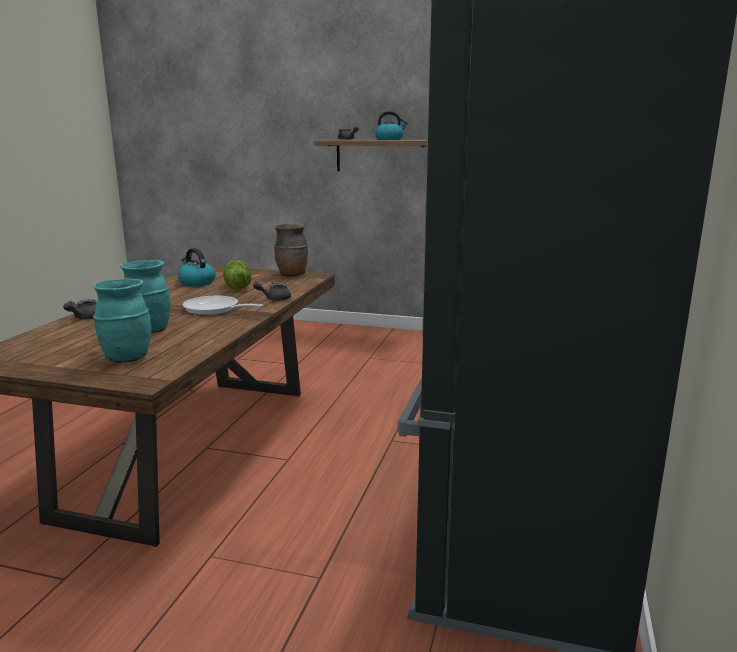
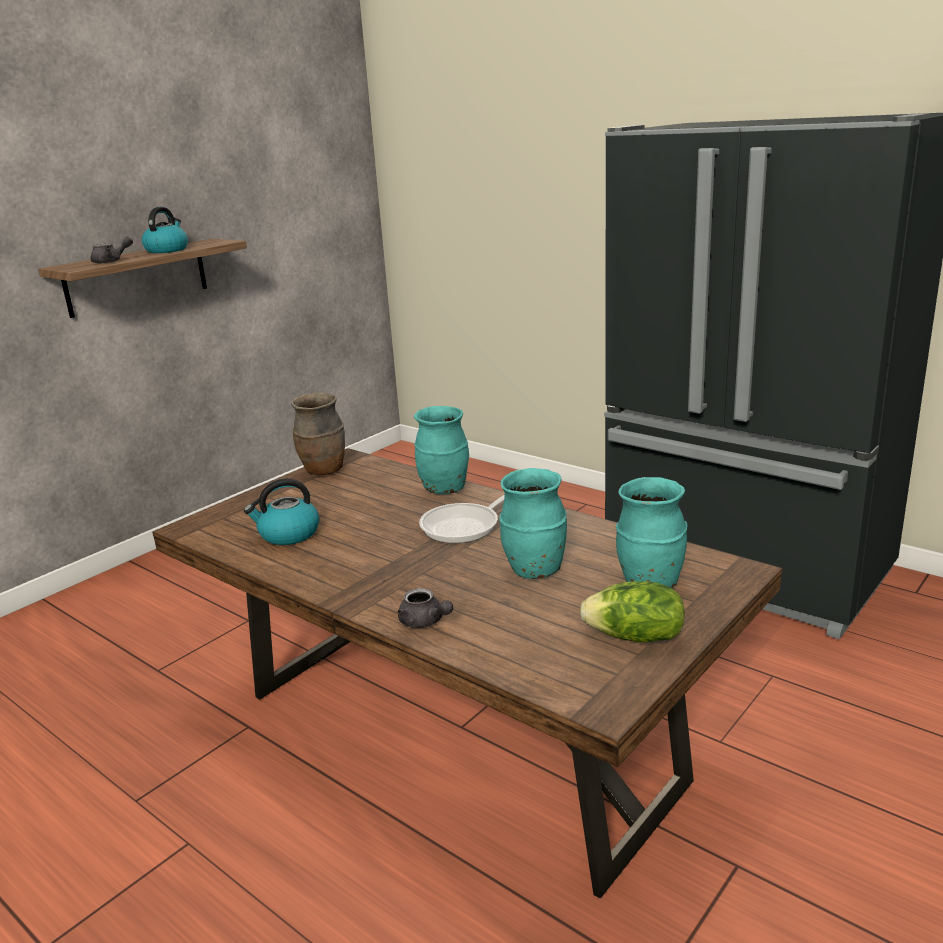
camera: 65 degrees left, 5 degrees up
(237, 287) = (355, 508): lettuce -> lettuce (635, 637)
(274, 299) = (445, 489): grey teapot -> turquoise vase

